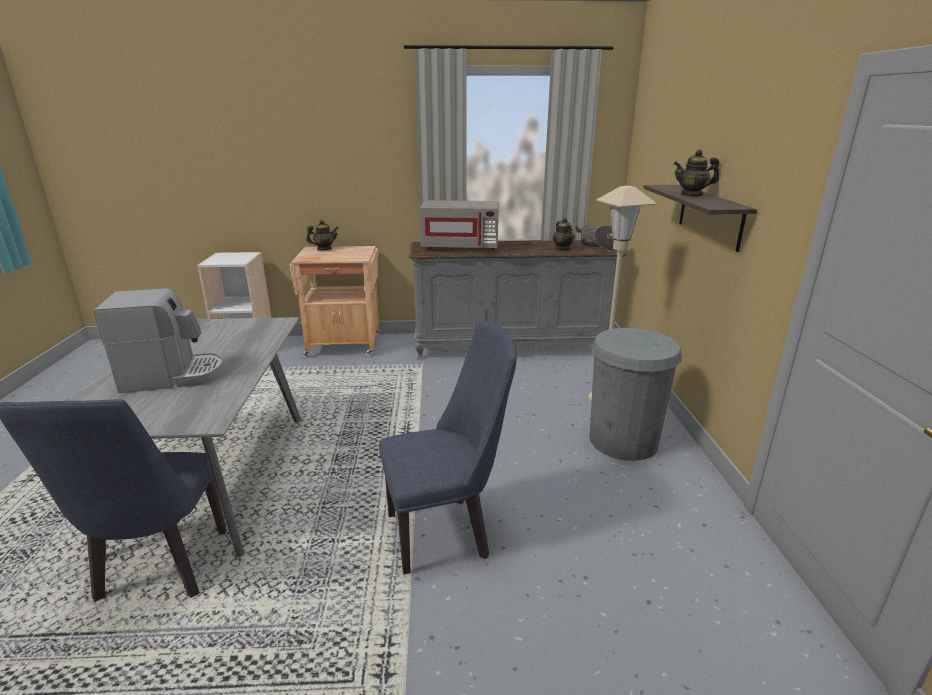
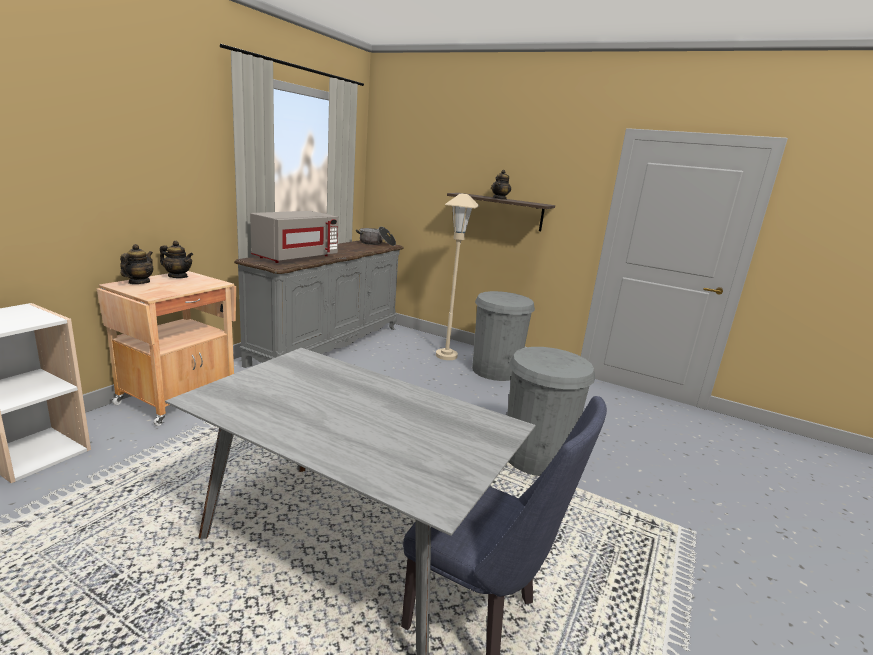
camera: 60 degrees left, 5 degrees down
(173, 376) = (377, 425): coffee machine -> none
(446, 532) = (535, 457): blue chair -> grey trash can
(563, 249) = (365, 248): teapot -> teapot (178, 276)

